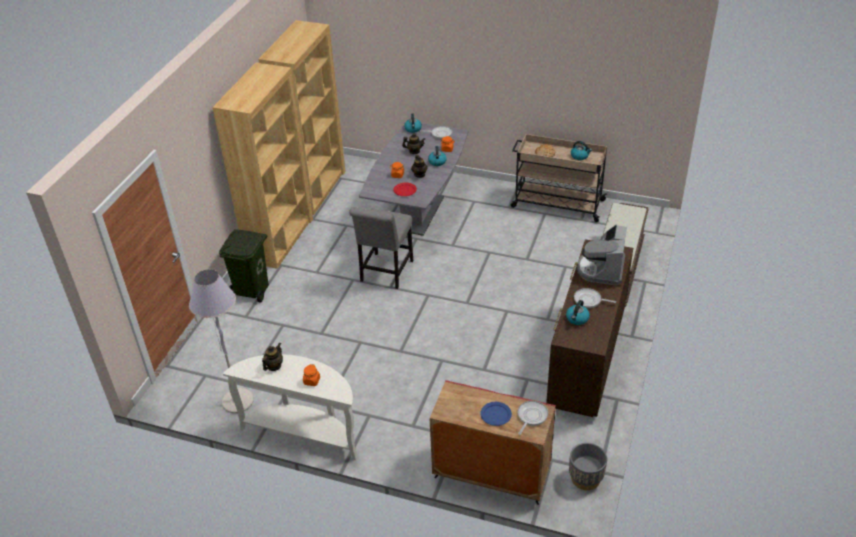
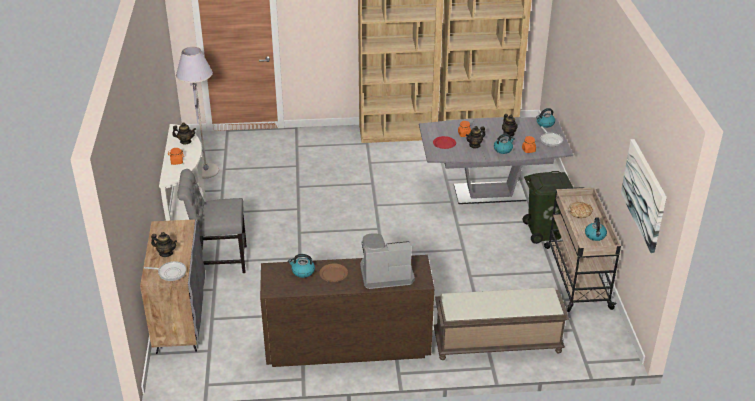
camera: 65 degrees right, 5 degrees down
(252, 290) = (328, 139): green trash can -> green trash can (544, 232)
(385, 273) = (392, 197): grey chair -> grey chair (218, 260)
(490, 474) = (180, 318): red cabinet -> grey cabinet
(495, 415) = (166, 253): blue plate -> teapot
(585, 478) = (195, 377): grey planter -> none
(589, 300) = (333, 274): frying pan -> brown plate
(623, 93) = (644, 194): none -> picture

